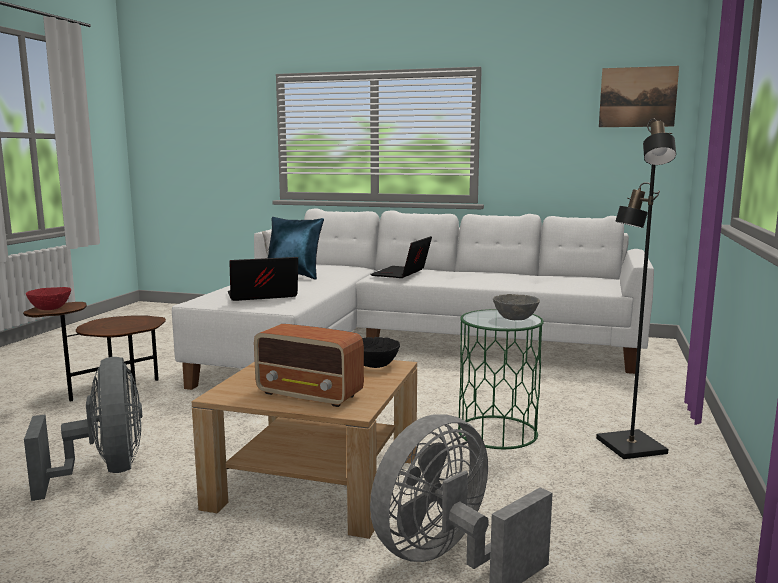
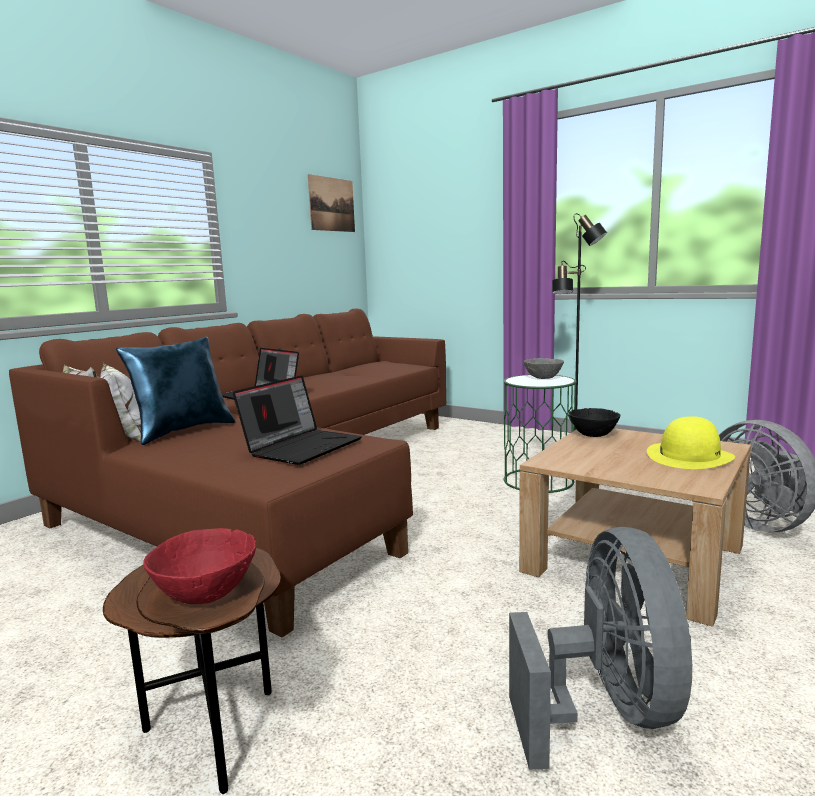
camera: 70 degrees left, 0 degrees up
(104, 471) = (606, 709): grey fan -> grey fan turned 90 degrees clockwise
(261, 296) = (302, 446): laptop -> laptop turned 150 degrees counterclockwise
(310, 395) = (689, 456): radio -> yellow hat
(404, 349) = (281, 485): white sofa -> brown sofa

